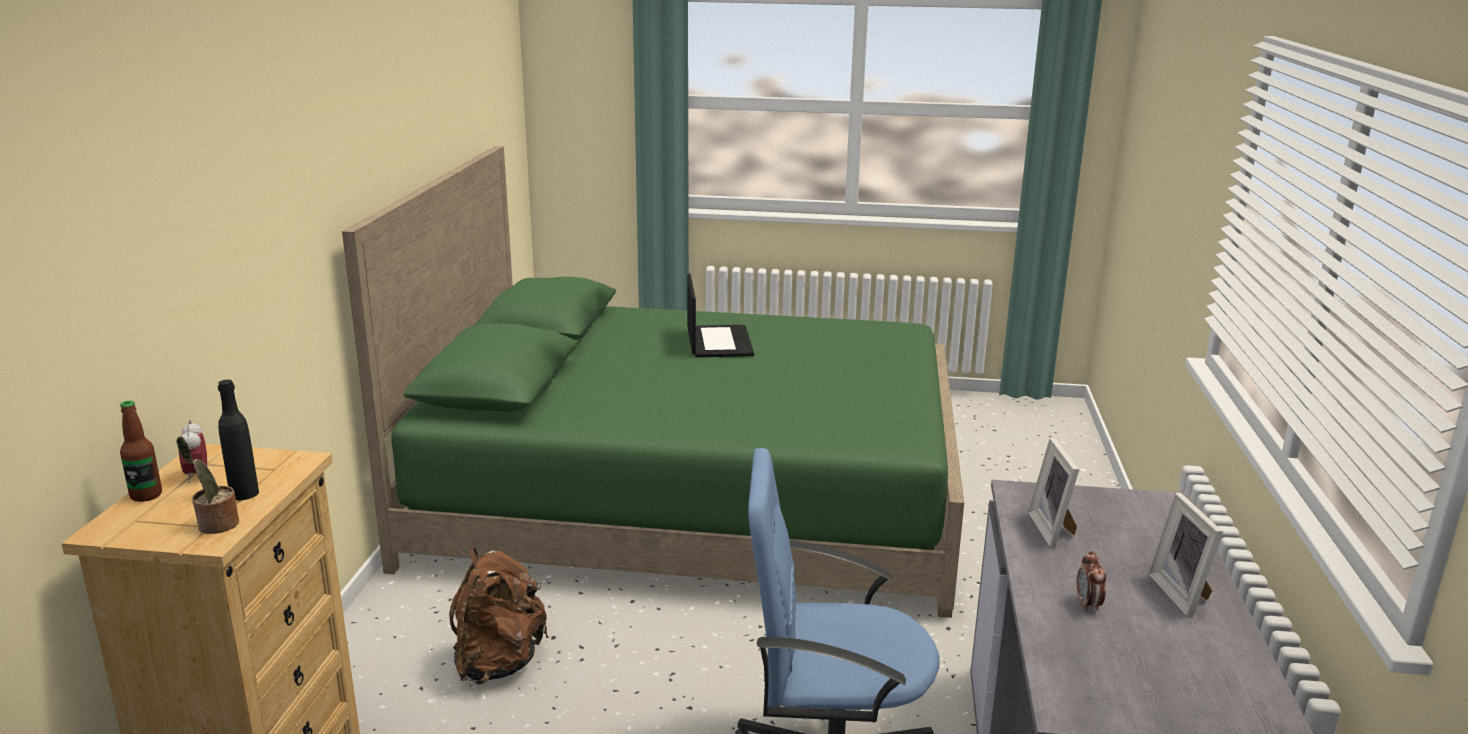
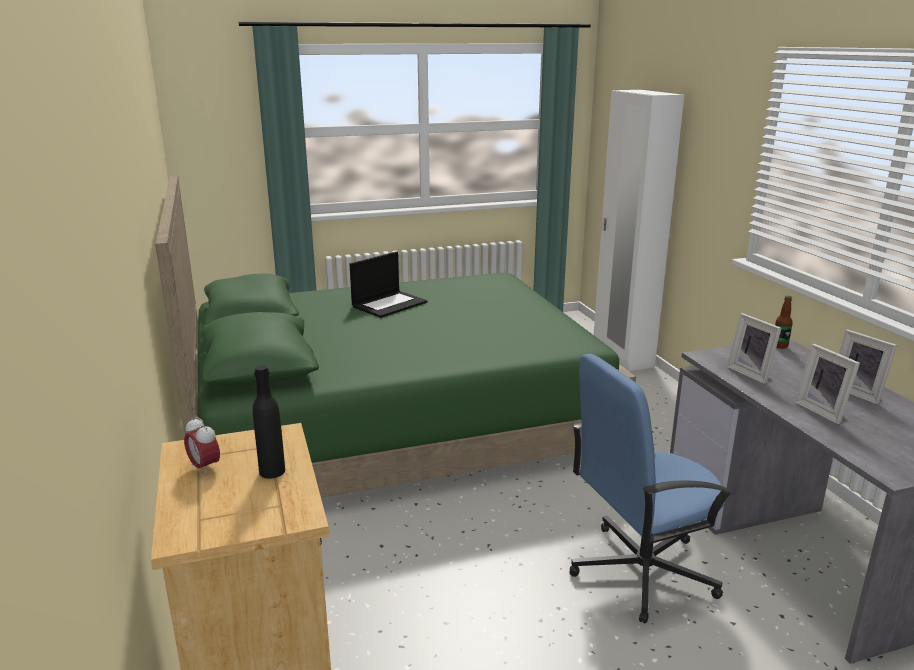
camera: 25 degrees left, 0 degrees up
(146, 495) = (179, 496): bottle -> bottle (779, 346)
(215, 525) = (285, 503): potted plant -> none
(499, 663) = (357, 577): brown backpack -> none
(718, 341) = (389, 304): laptop -> laptop turned 75 degrees clockwise
(1088, 477) = (622, 355): none -> white wardrobe
(1088, 604) = (823, 411): alarm clock -> picture frame

